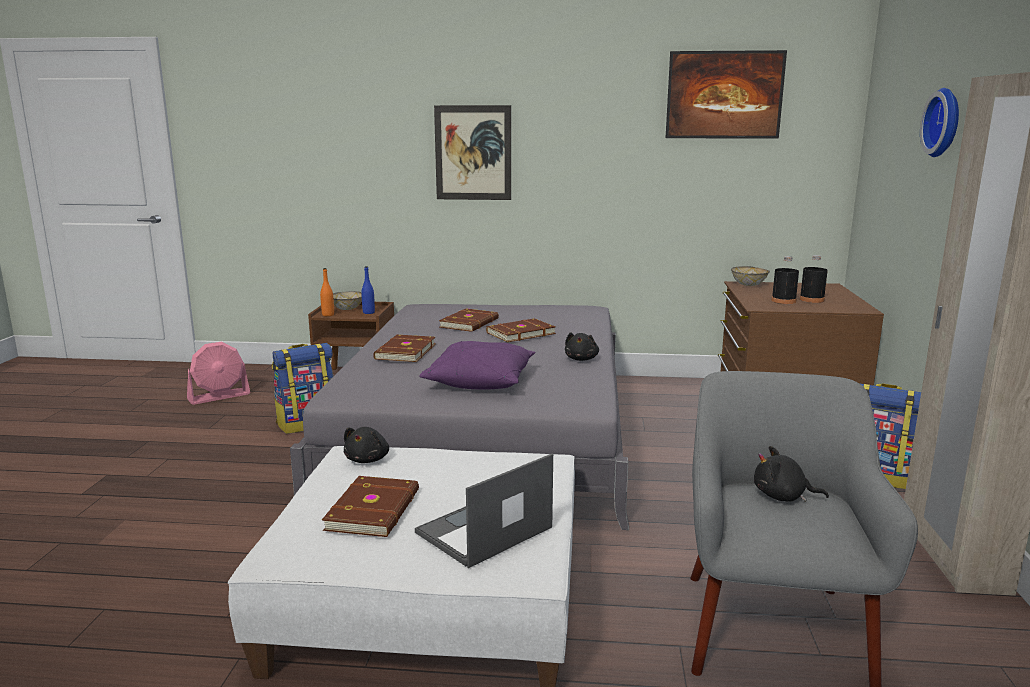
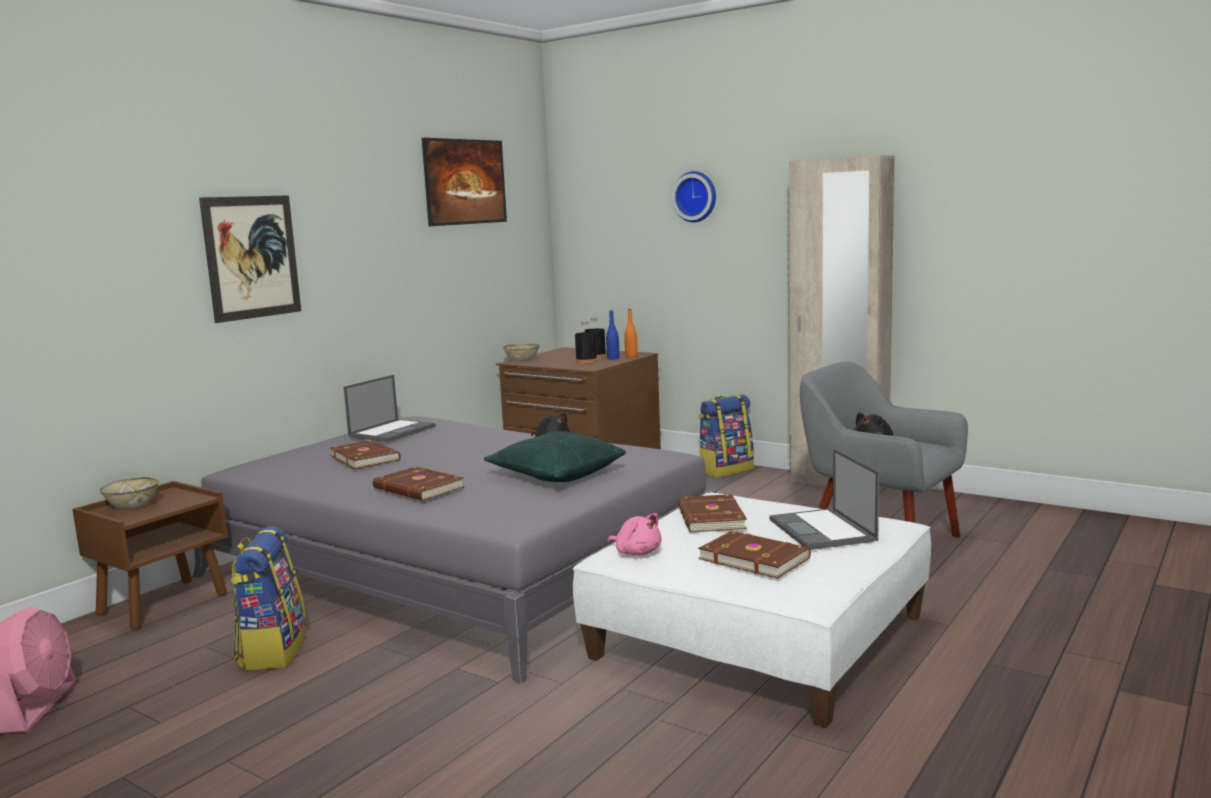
camera: 60 degrees left, 5 degrees down
(328, 315) = (137, 517): orange bottle -> orange bottle (631, 356)
(368, 312) = (181, 498): blue bottle -> blue bottle (613, 358)
(368, 459) = (636, 552): black plush toy -> pink plush toy
(480, 381) = (556, 475): purple pillow -> green pillow
(520, 333) = (443, 446): brown book -> brown book (709, 518)
(540, 312) = (393, 431): none -> laptop

